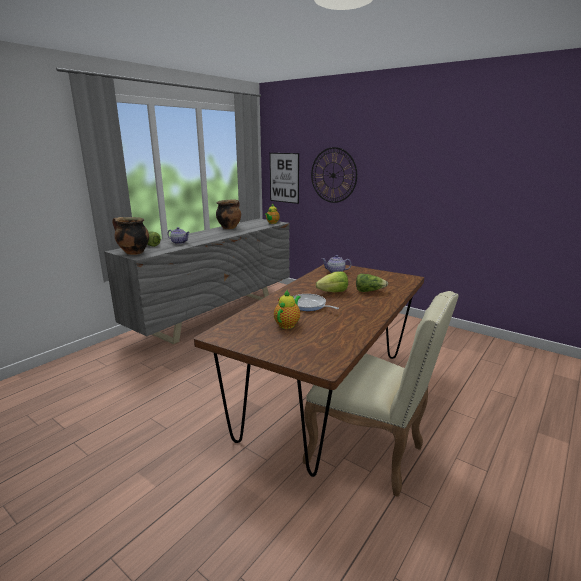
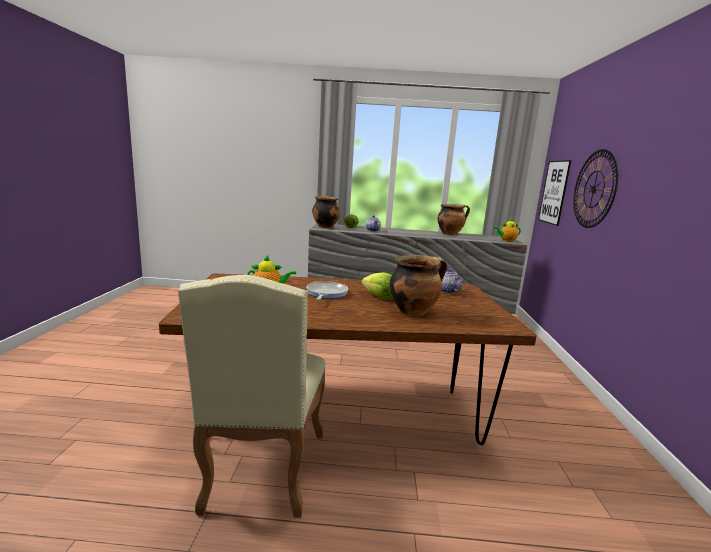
camera: 55 degrees right, 5 degrees down
(369, 291) = (413, 311): lettuce -> cooking pot

